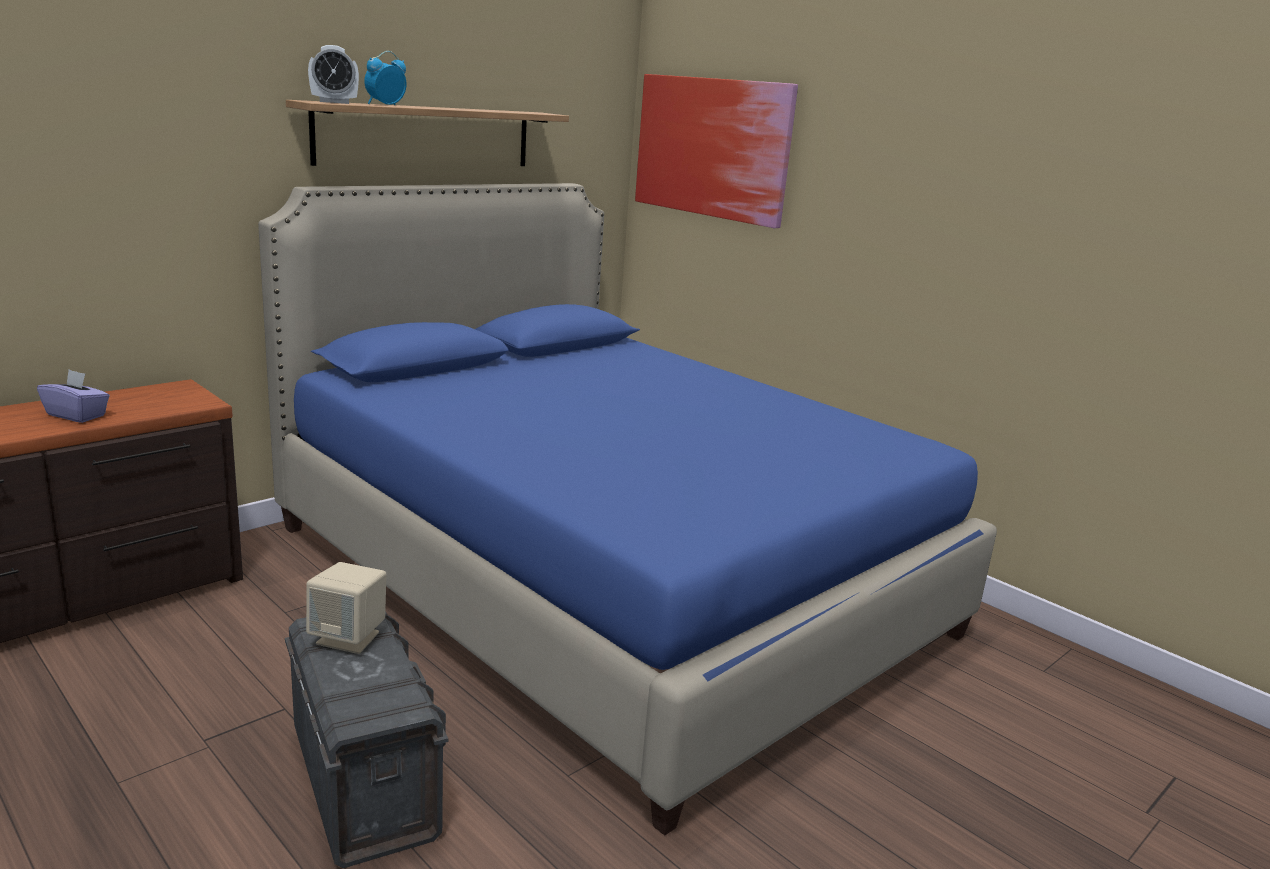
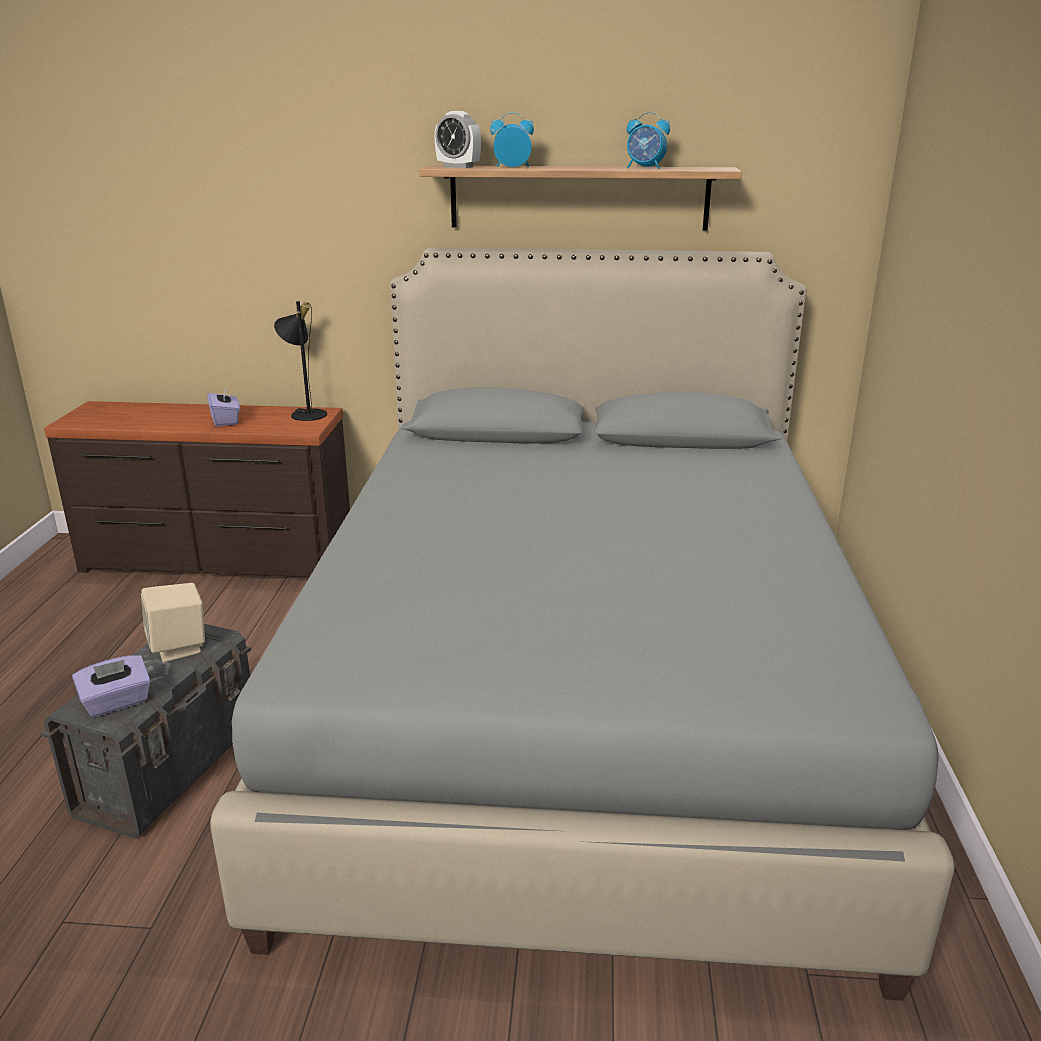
camera: 50 degrees right, 5 degrees up
(163, 390) = (305, 413): none -> black table lamp
(386, 698) = (117, 702): none -> purple tissue box
(491, 110) = (645, 168): none -> alarm clock
(605, 580) = (579, 704): blue bed -> grey bed
(712, 147) = (929, 211): picture -> none

